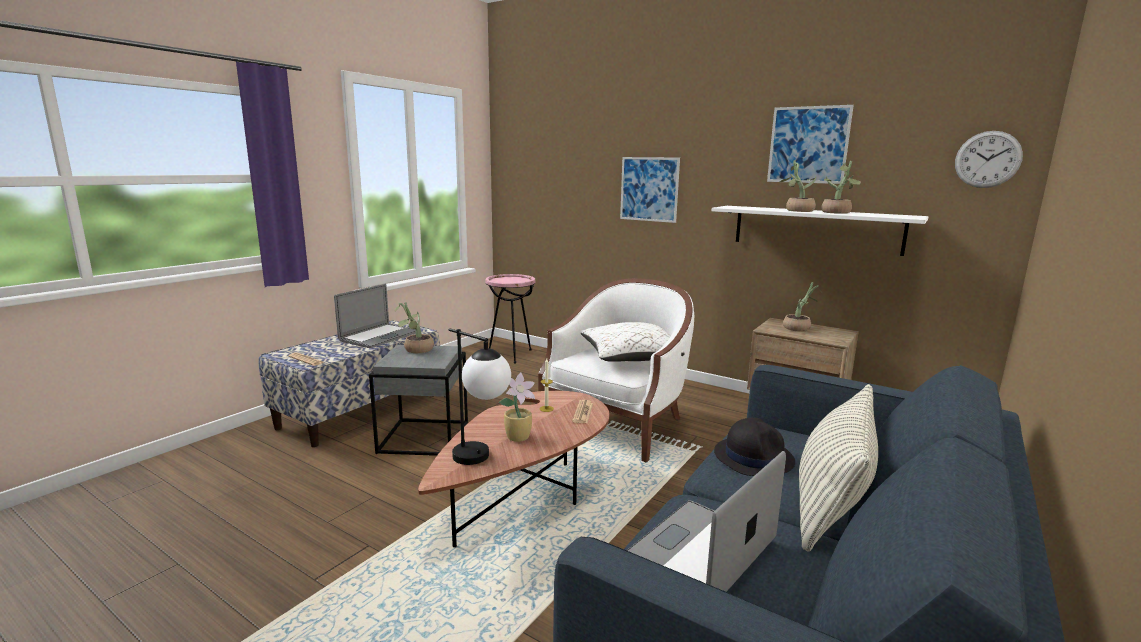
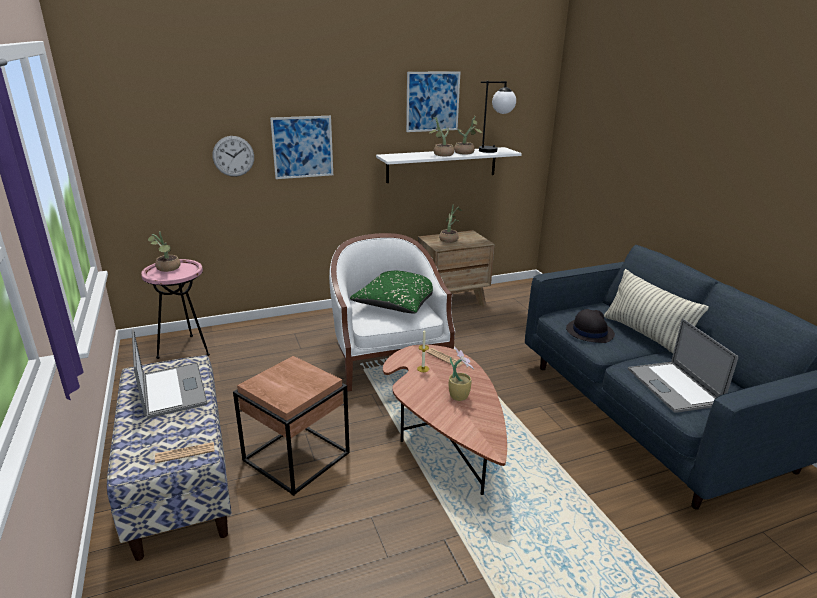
camera: 55 degrees left, 10 degrees up
(415, 350) = (271, 380): potted plant -> potted plant (167, 269)
(425, 438) = (298, 457): grey side table -> brown side table
(481, 460) = (481, 423): table lamp -> table lamp (495, 150)
(629, 358) = (397, 304): white pillow -> green pillow
(987, 159) = (530, 108): wall clock -> wall clock (233, 156)

